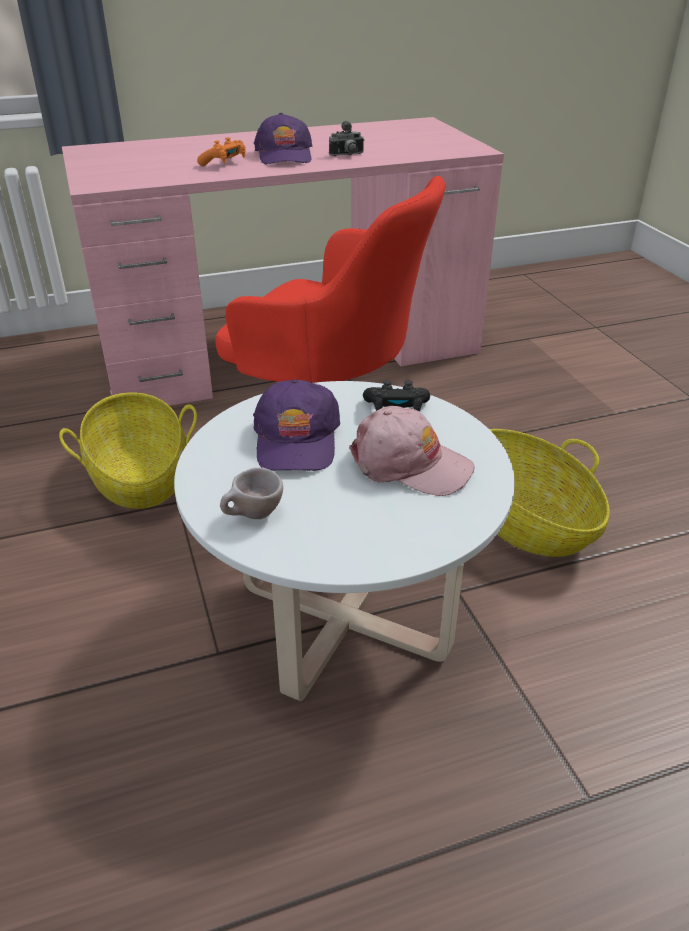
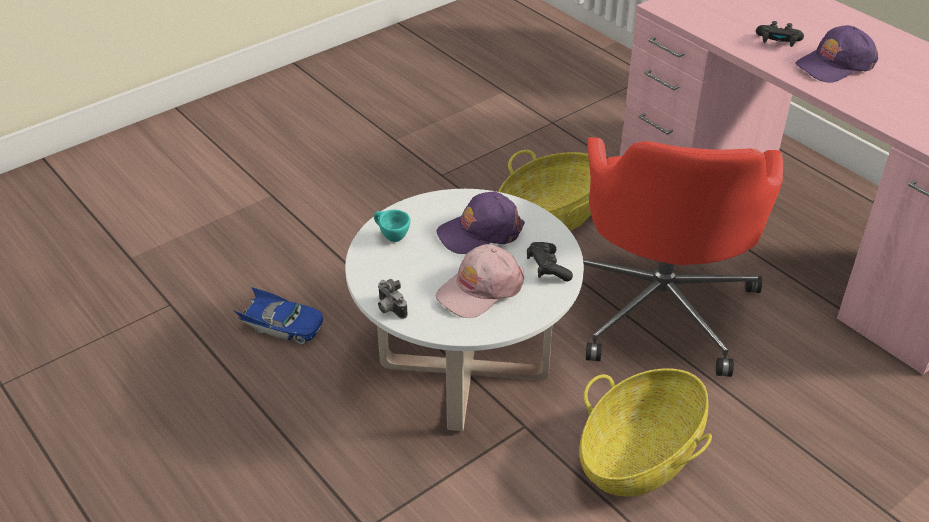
camera: 70 degrees right, 5 degrees up
(137, 819) = (282, 326): none -> blue toy car
(224, 163) = (777, 42): orange game controller -> black game controller
(253, 517) = (391, 237): beige cup -> turquoise cup
(347, 155) = (874, 97): camera -> camera (389, 309)
(409, 464) = (480, 289): pink cap -> pink cap turned 45 degrees clockwise

